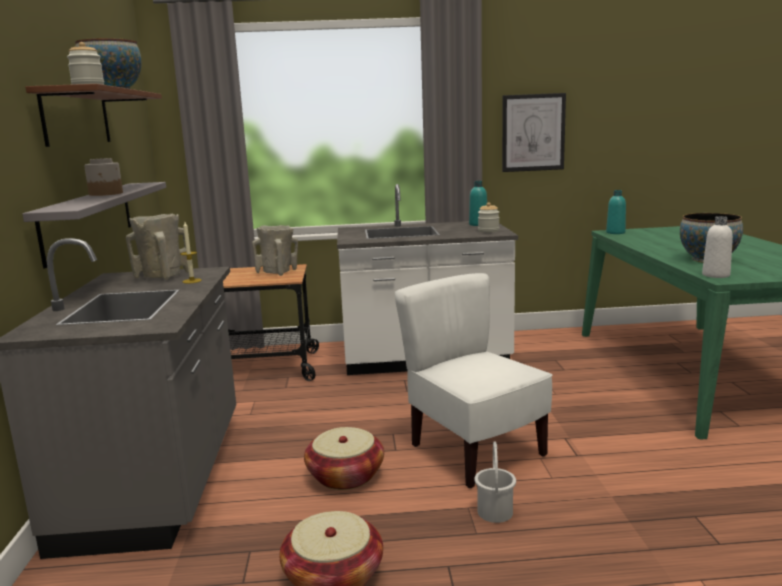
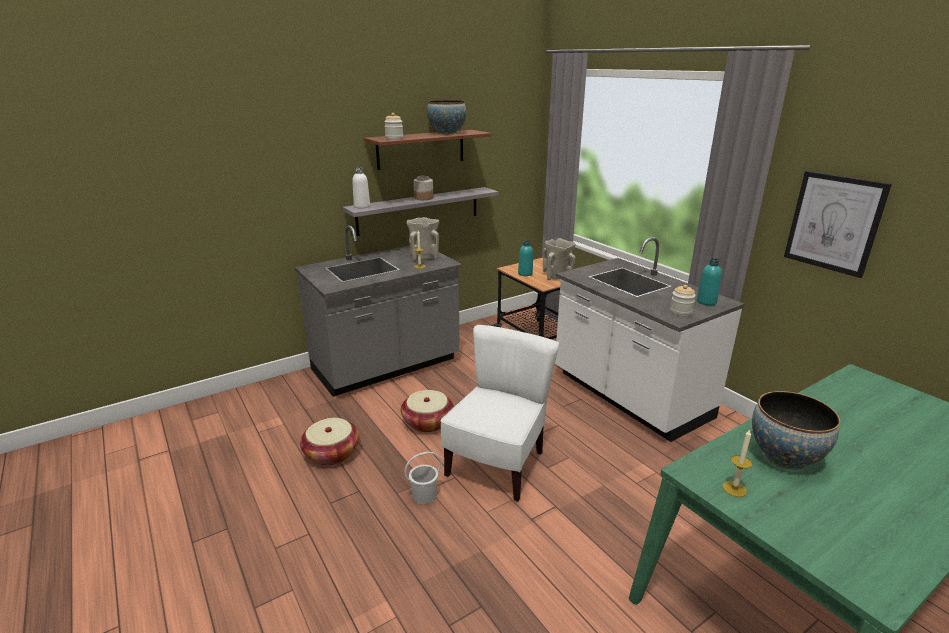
camera: 60 degrees right, 10 degrees up
(615, 232) = (861, 380): turquoise bottle -> turquoise bottle (525, 274)
(716, 275) = (705, 466): white bottle -> white bottle (362, 206)
(746, 274) = (734, 489): none -> candle

